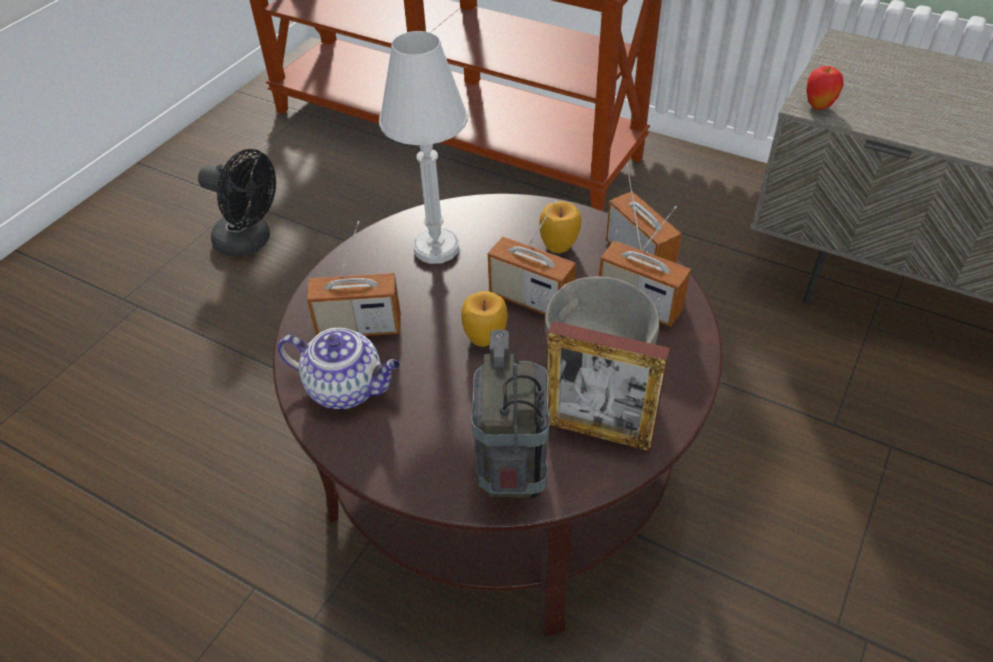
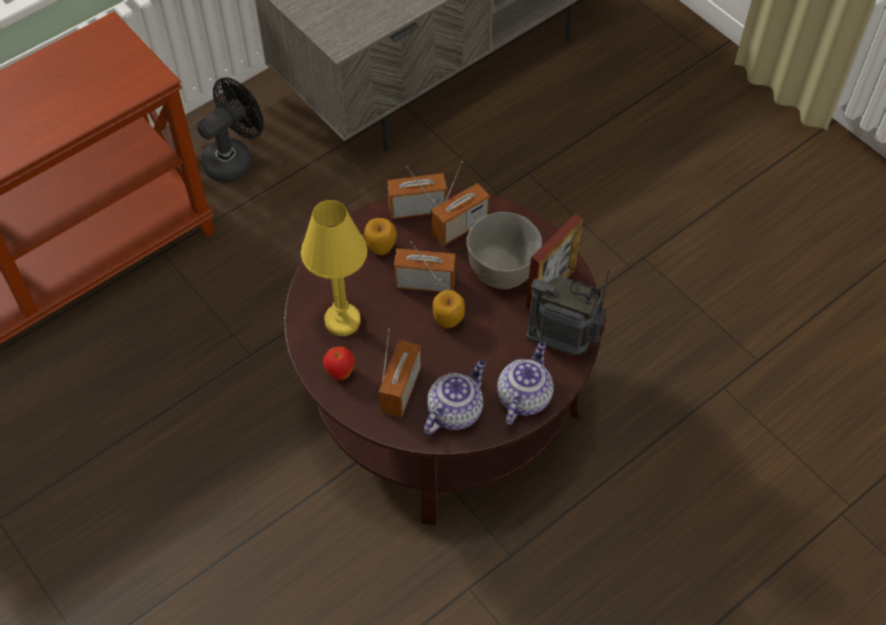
camera: 70 degrees left, 10 degrees up
(251, 242) = (72, 521): black fan -> black fan (235, 159)
(398, 456) = (524, 396): none -> teapot
(436, 248) = (342, 321): white table lamp -> yellow table lamp
(530, 300) = (425, 283): radio -> radio turned 135 degrees counterclockwise
(818, 106) = (344, 40): apple -> apple (340, 373)

